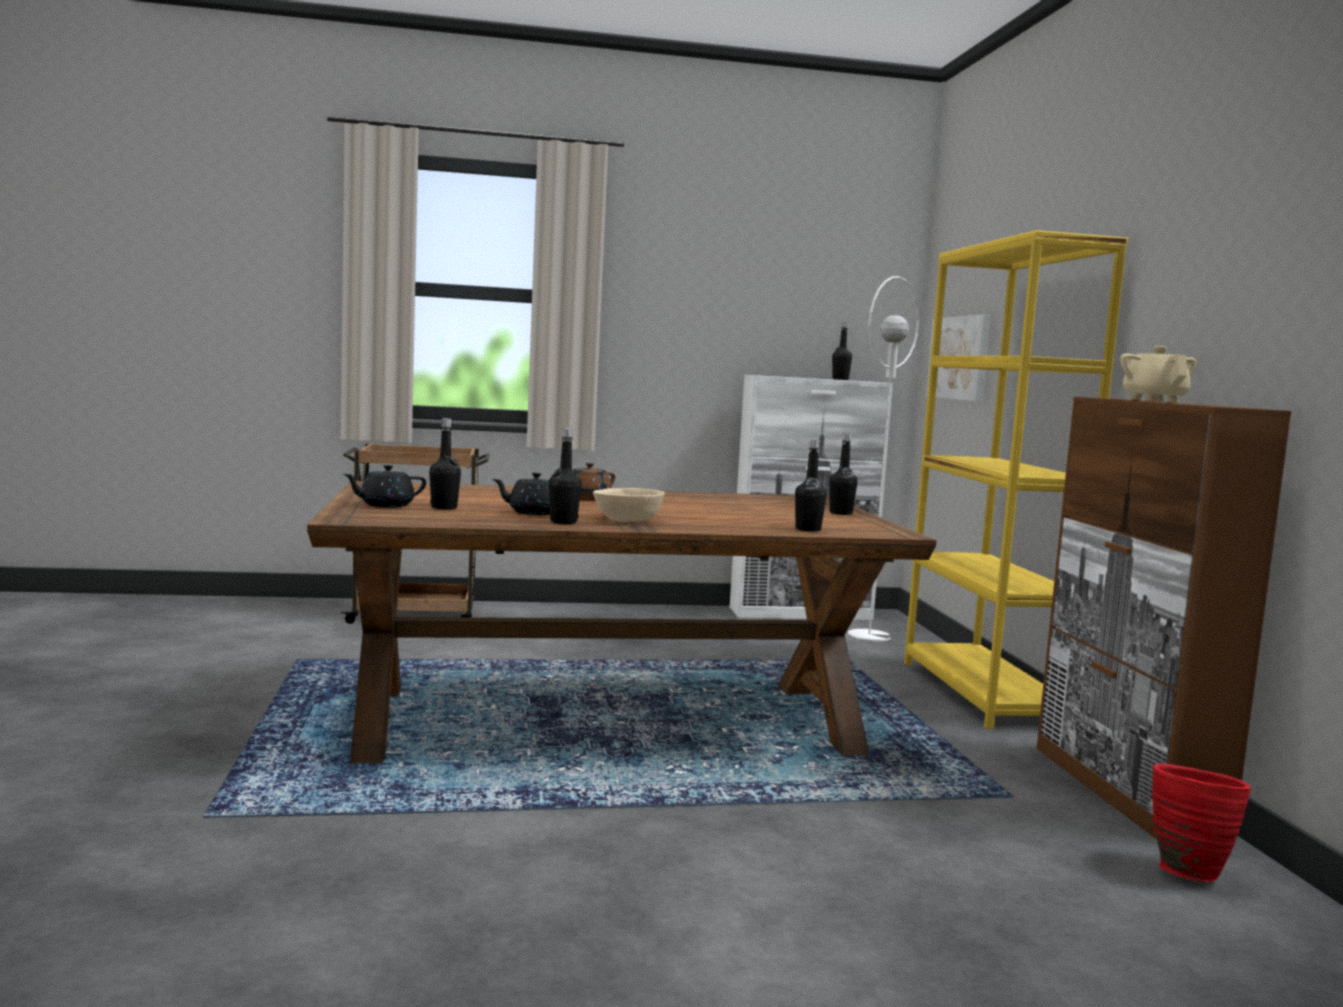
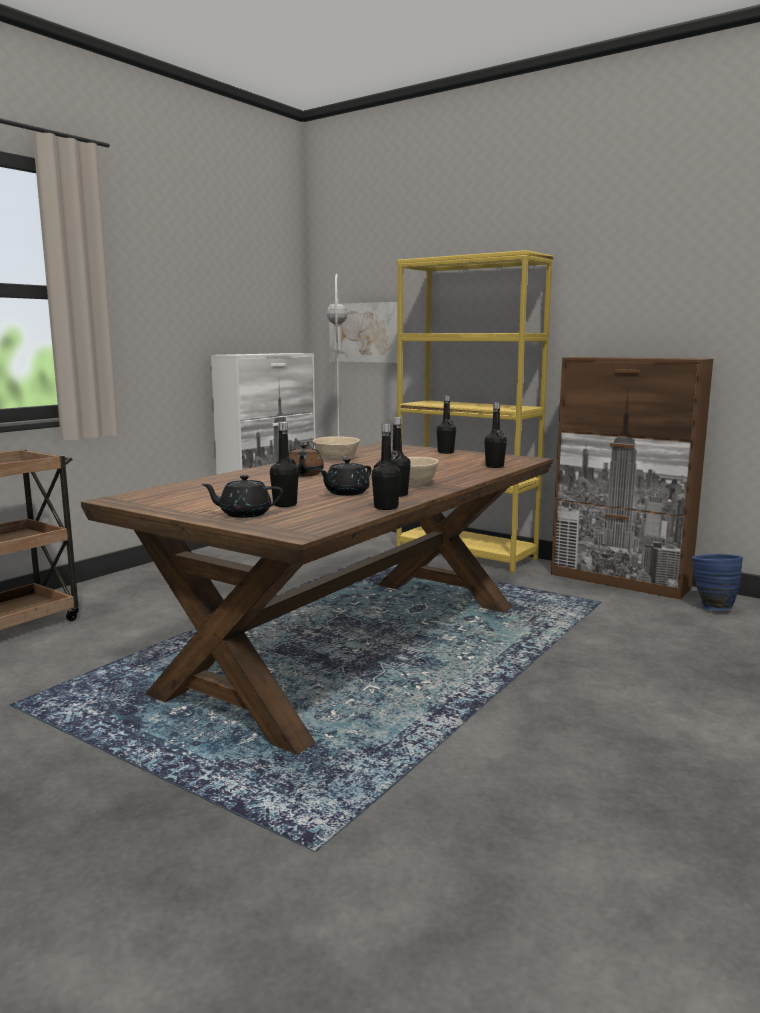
camera: 45 degrees left, 5 degrees up
(385, 505) = (244, 514): black teapot -> black teapot turned 75 degrees clockwise
(692, 497) = (336, 459): none -> beige bowl
(840, 379) = (279, 353): black bottle -> black bottle (386, 507)
(1153, 400) = (616, 357): beige teapot -> none
(1187, 871) = (711, 607): red vase -> blue vase

